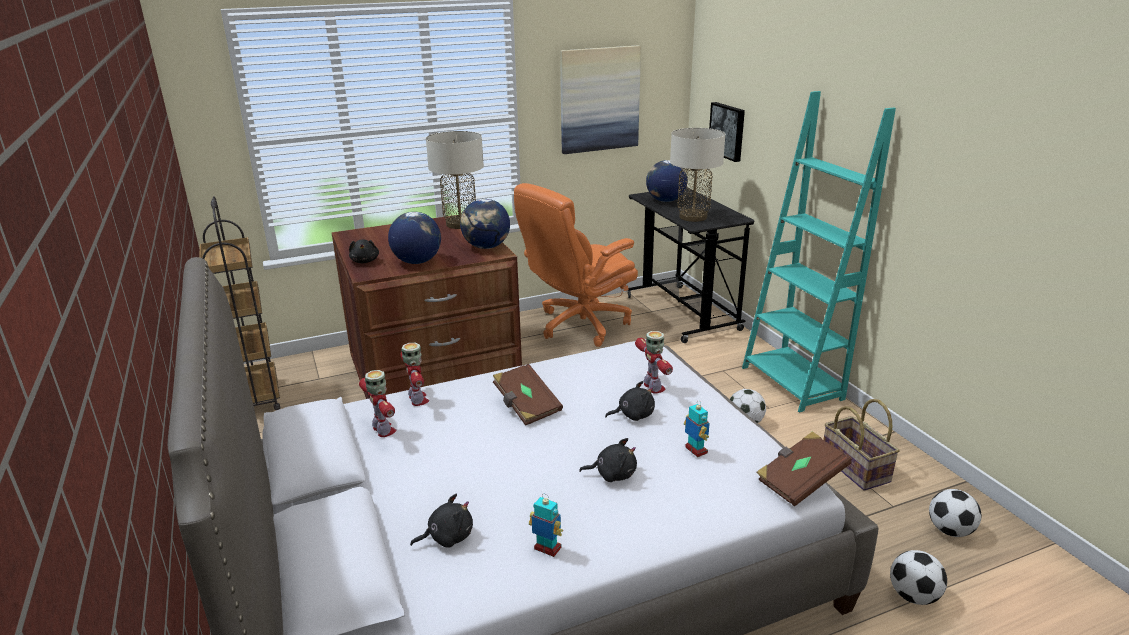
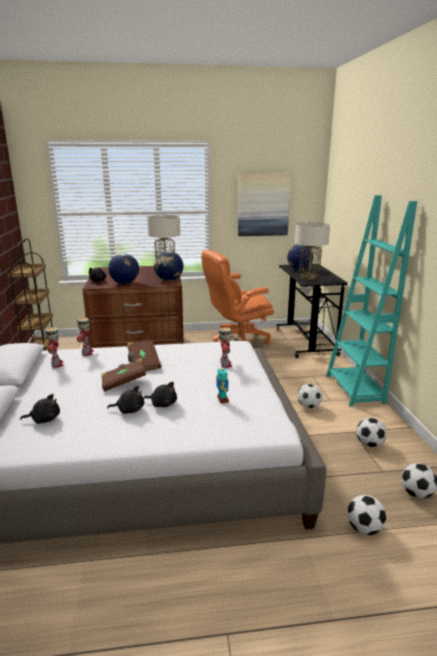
camera: 15 degrees right, 5 degrees down
(547, 549) = (93, 435): toy robot -> none
(633, 415) = (201, 376): black plush toy -> black plush toy (129, 410)
(728, 131) = (339, 227): picture -> none
(800, 481) = (276, 426): brown book -> brown book (124, 383)
(856, 468) = (369, 444): basket -> football

